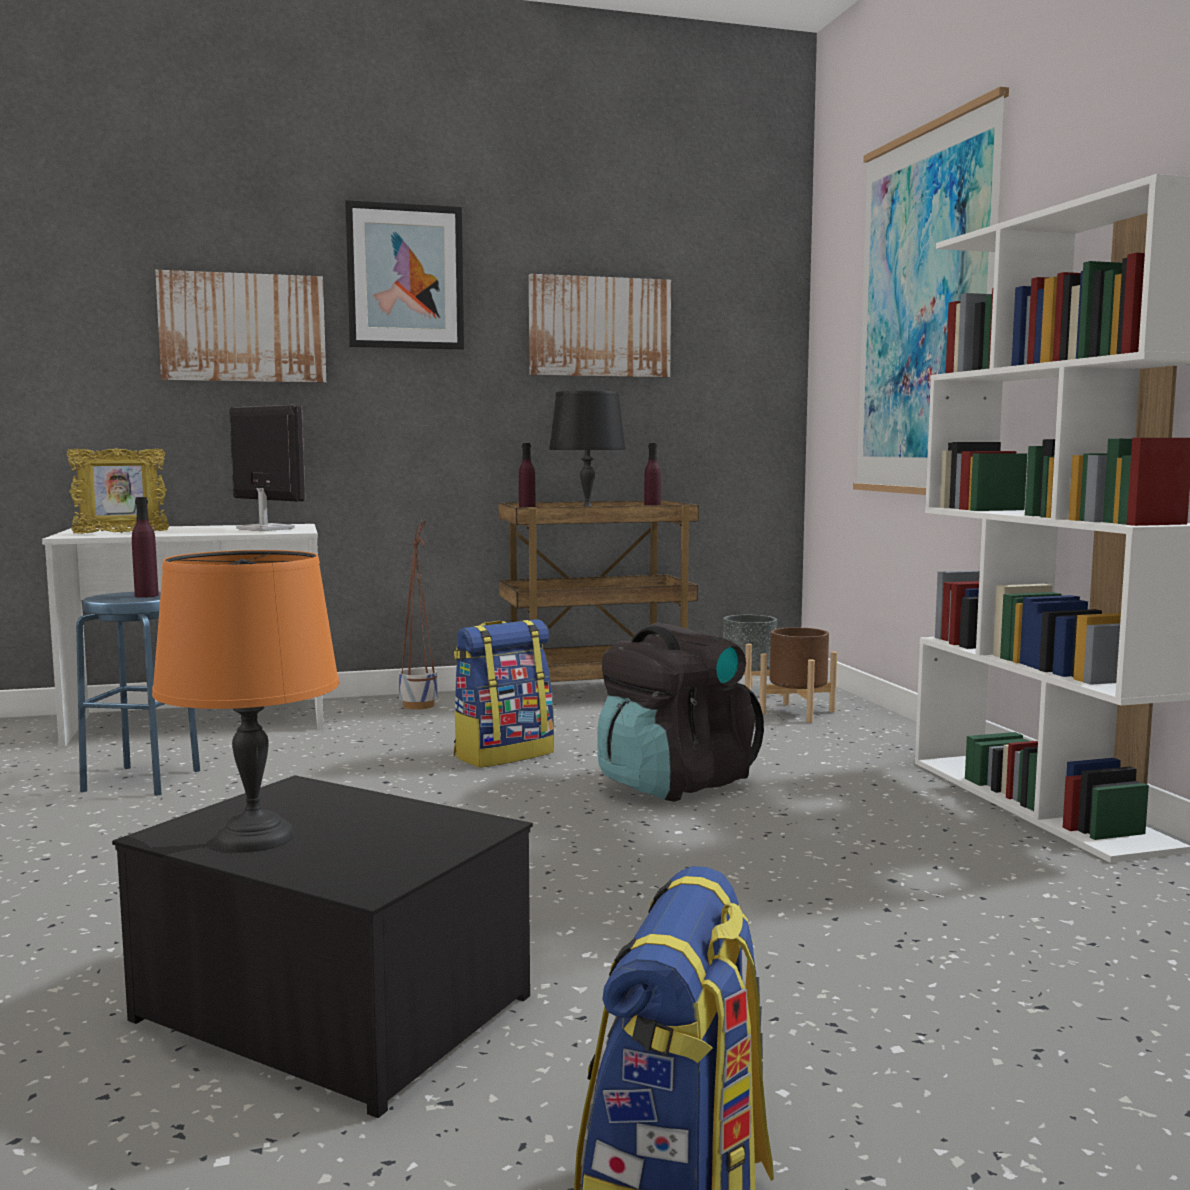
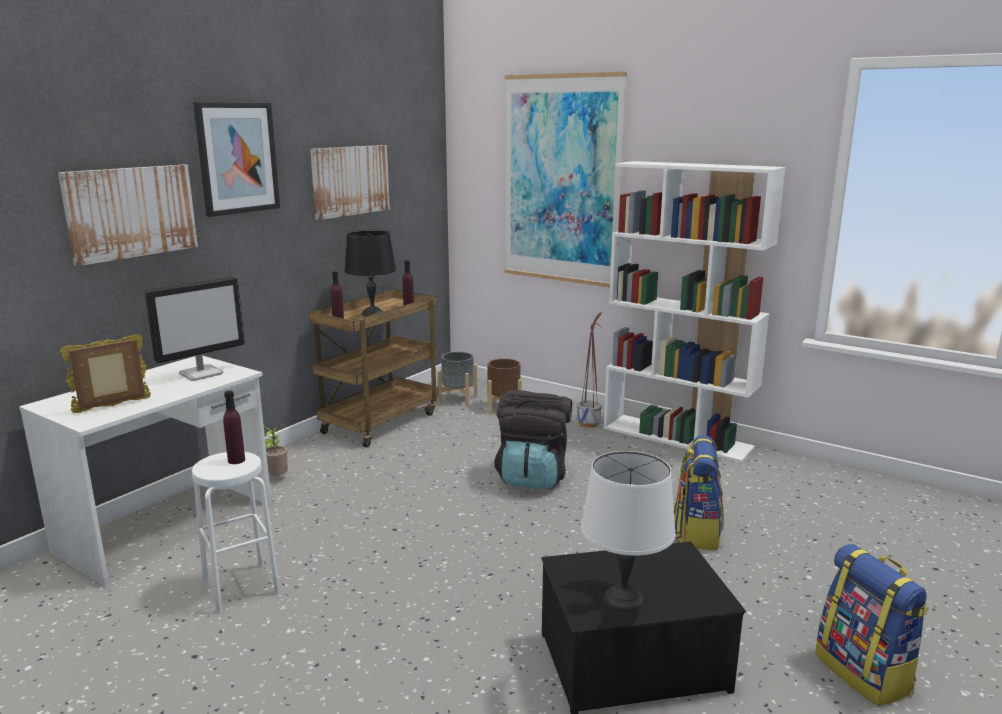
camera: 40 degrees left, 10 degrees up
(121, 533) = (113, 406): picture frame -> picture frame turned 150 degrees counterclockwise
(141, 780) = (241, 587): blue stool -> white stool
(253, 838) = (624, 600): orange table lamp -> white table lamp
(264, 529) = (202, 373): monitor -> monitor turned 135 degrees clockwise
(376, 713) = (277, 478): none -> potted plant
(419, 705) = (292, 463): planter -> planter (588, 423)
(503, 754) = (418, 486): backpack -> backpack (696, 532)

